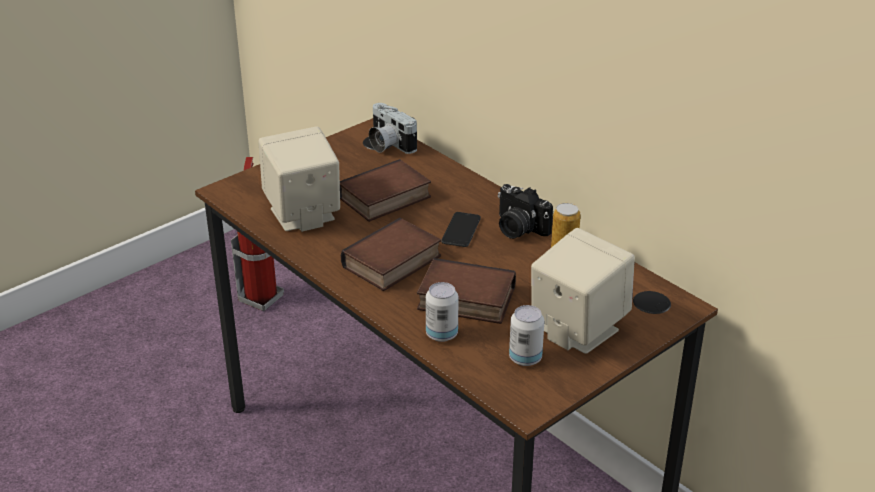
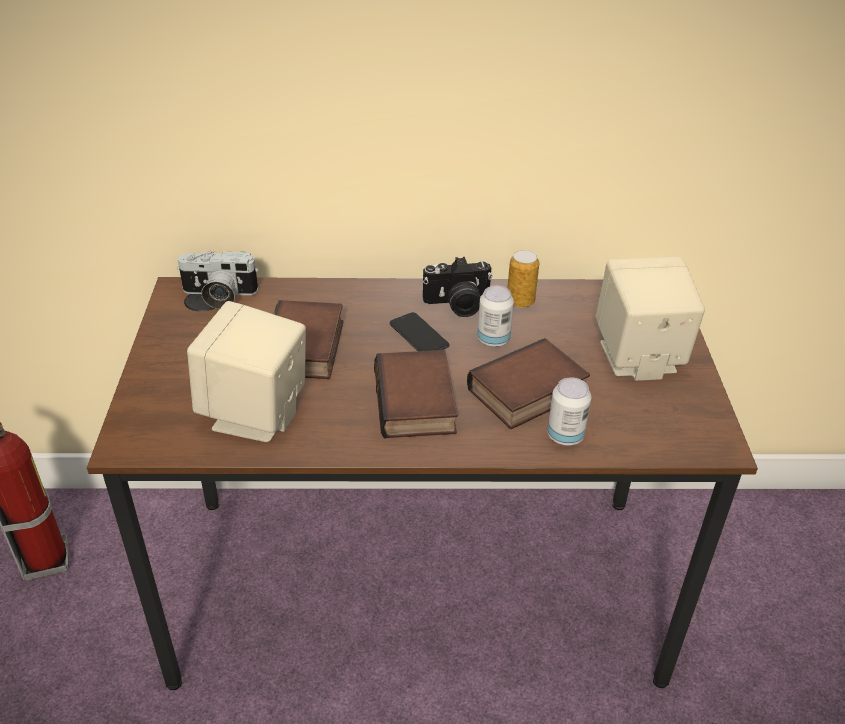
camera: 50 degrees left, 5 degrees up
(525, 358) = (650, 408): can -> can (493, 340)

